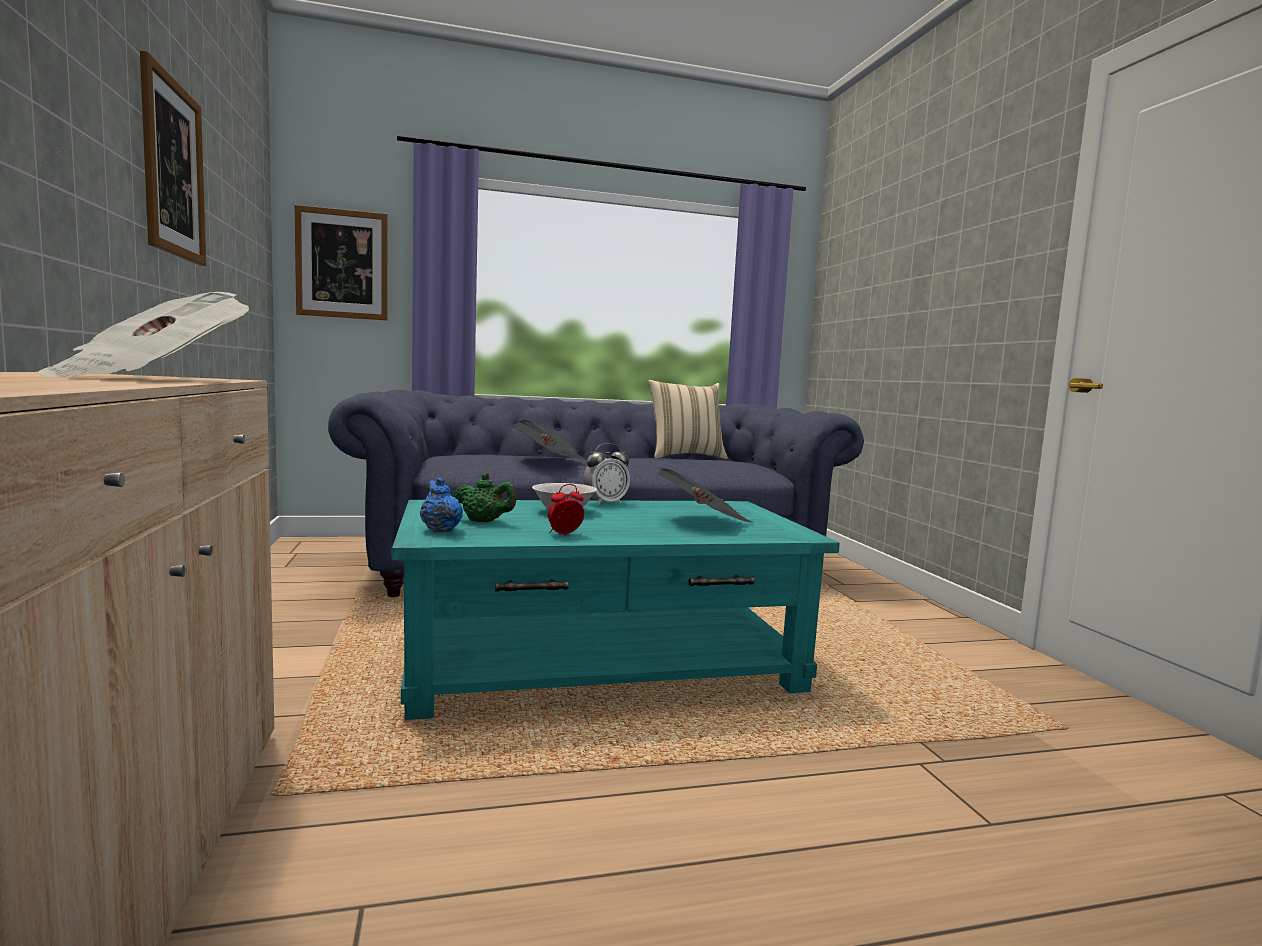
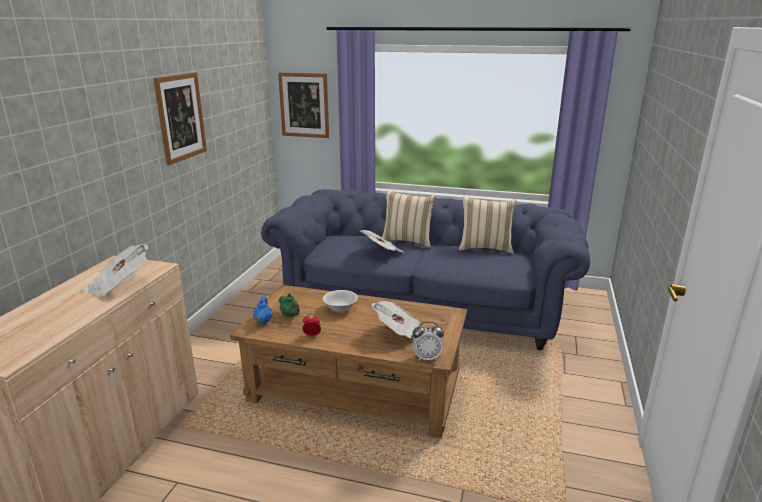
camera: 30 degrees right, 15 degrees up
(566, 456) = (407, 241): none -> beige pillow
(602, 664) = (356, 389): turquoise coffee table -> brown coffee table
(605, 503) = (374, 301): alarm clock -> alarm clock (427, 357)

